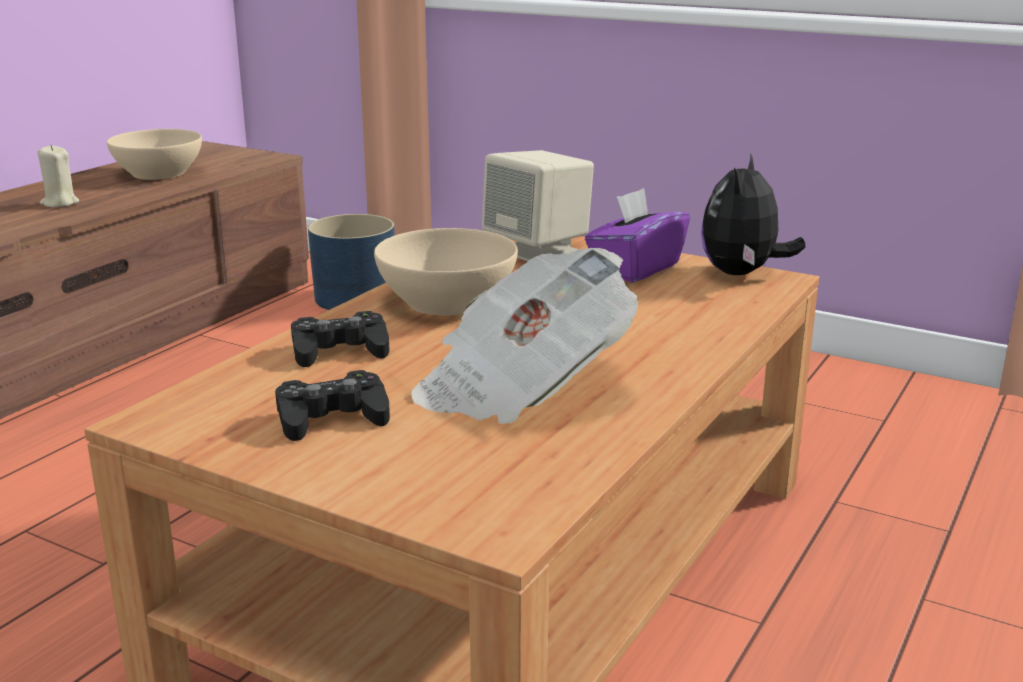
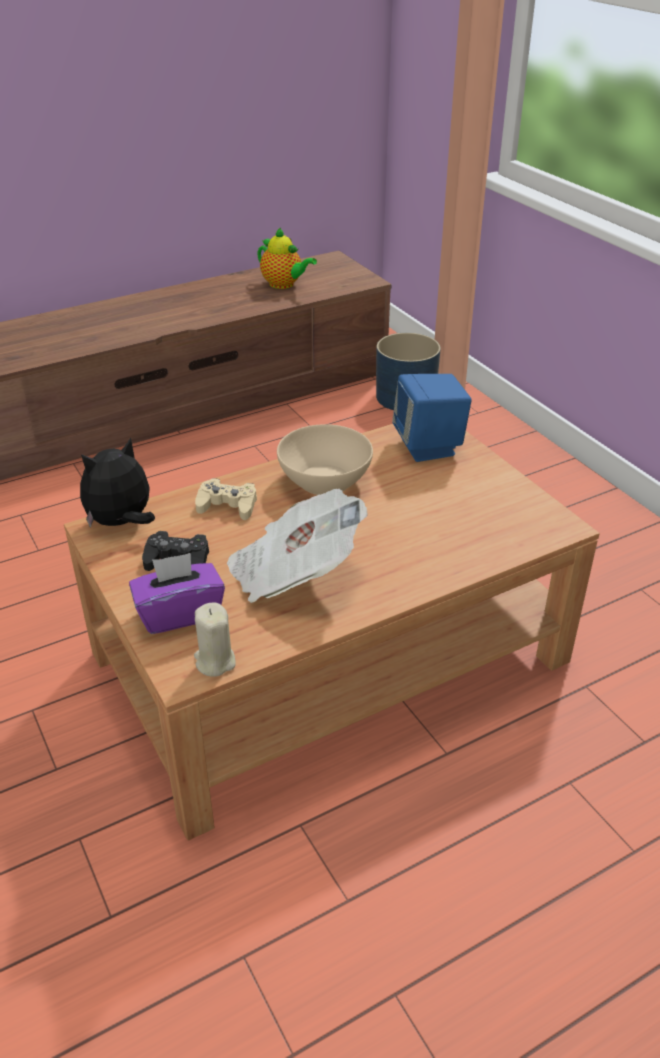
camera: 30 degrees right, 15 degrees up
(60, 203) = (205, 304): beige candle -> beige candle (215, 661)
(158, 173) = (284, 285): beige bowl -> teapot
(340, 350) = (227, 505): black game controller -> beige game controller
(538, 251) = (428, 446): beige speaker -> blue speaker
(635, 269) = (474, 485): purple tissue box -> purple tissue box (179, 613)
(742, 274) = (544, 513): plush toy -> plush toy (122, 523)

